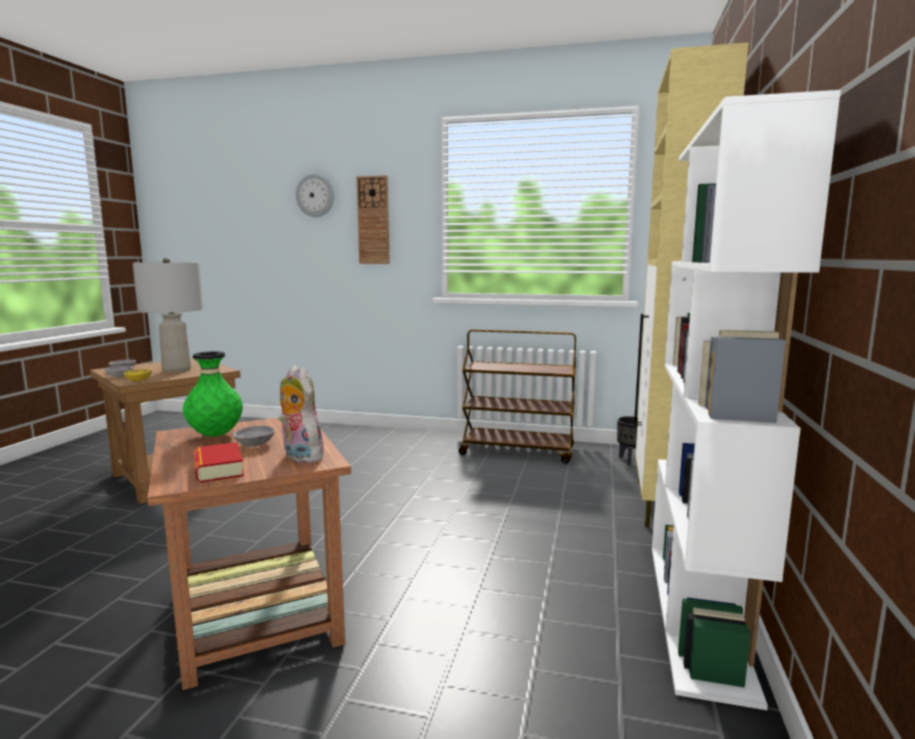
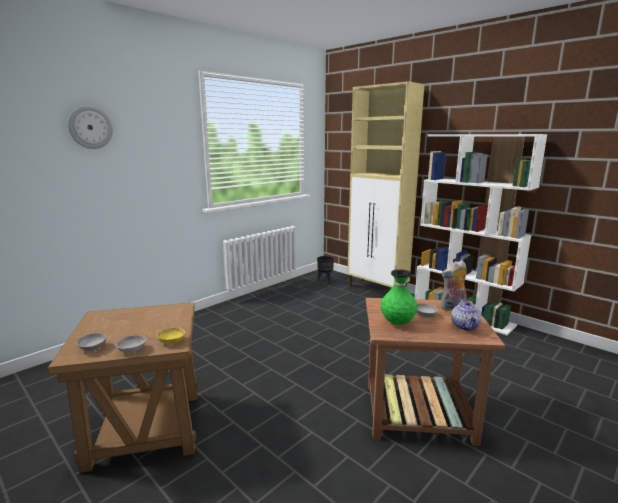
camera: 60 degrees left, 5 degrees up
(176, 370) = (147, 324): grey table lamp -> none
(218, 469) = (465, 326): book -> teapot
(373, 220) = (151, 151): wall clock -> none
(518, 452) = (280, 296): brown cart -> none

